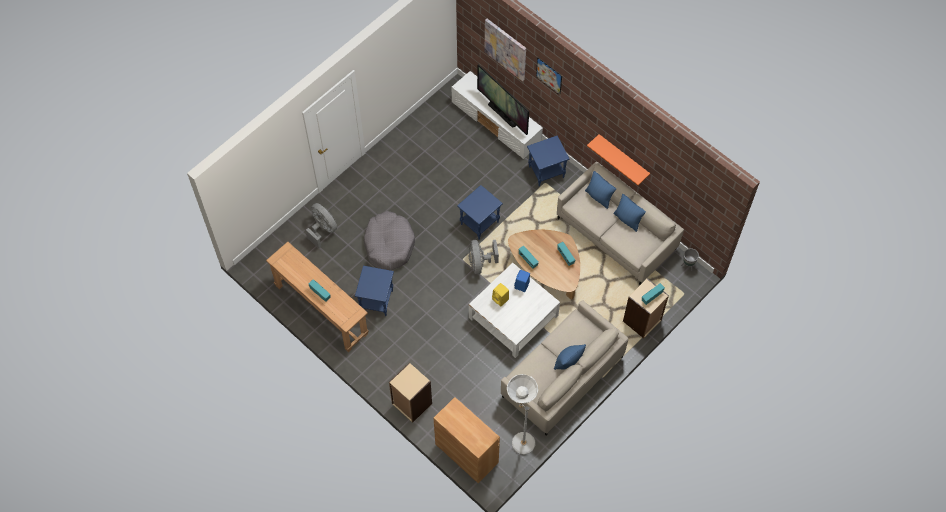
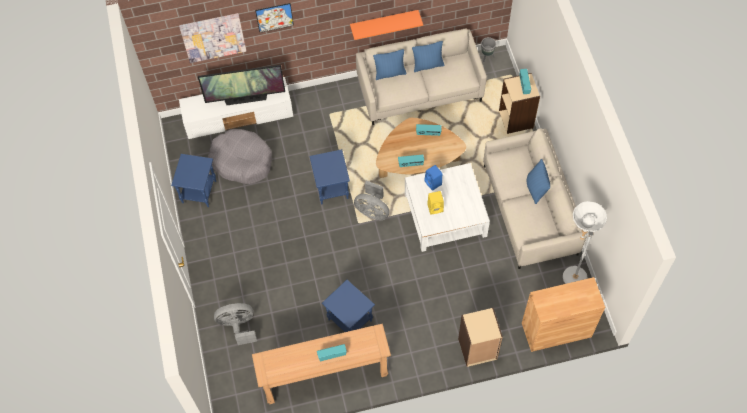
camera: 55 degrees left, 0 degrees up
(389, 245) = (298, 276): grey dog bed -> grey dog bed (241, 161)
(546, 171) = (319, 106): blue side table -> blue side table (198, 191)

